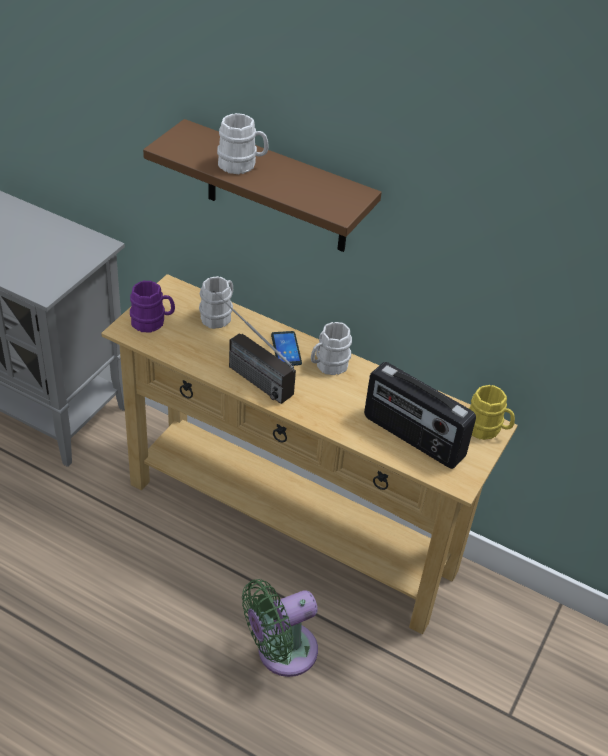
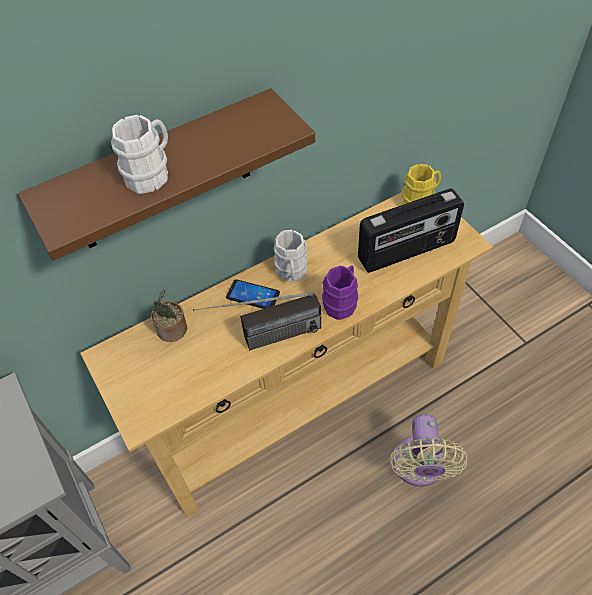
camera: 55 degrees left, 10 degrees up
(153, 322) = (145, 393): purple mug -> purple mug (342, 301)
(218, 315) = (173, 331): white mug -> potted plant
(281, 652) = (418, 467): green fan -> beige fan

